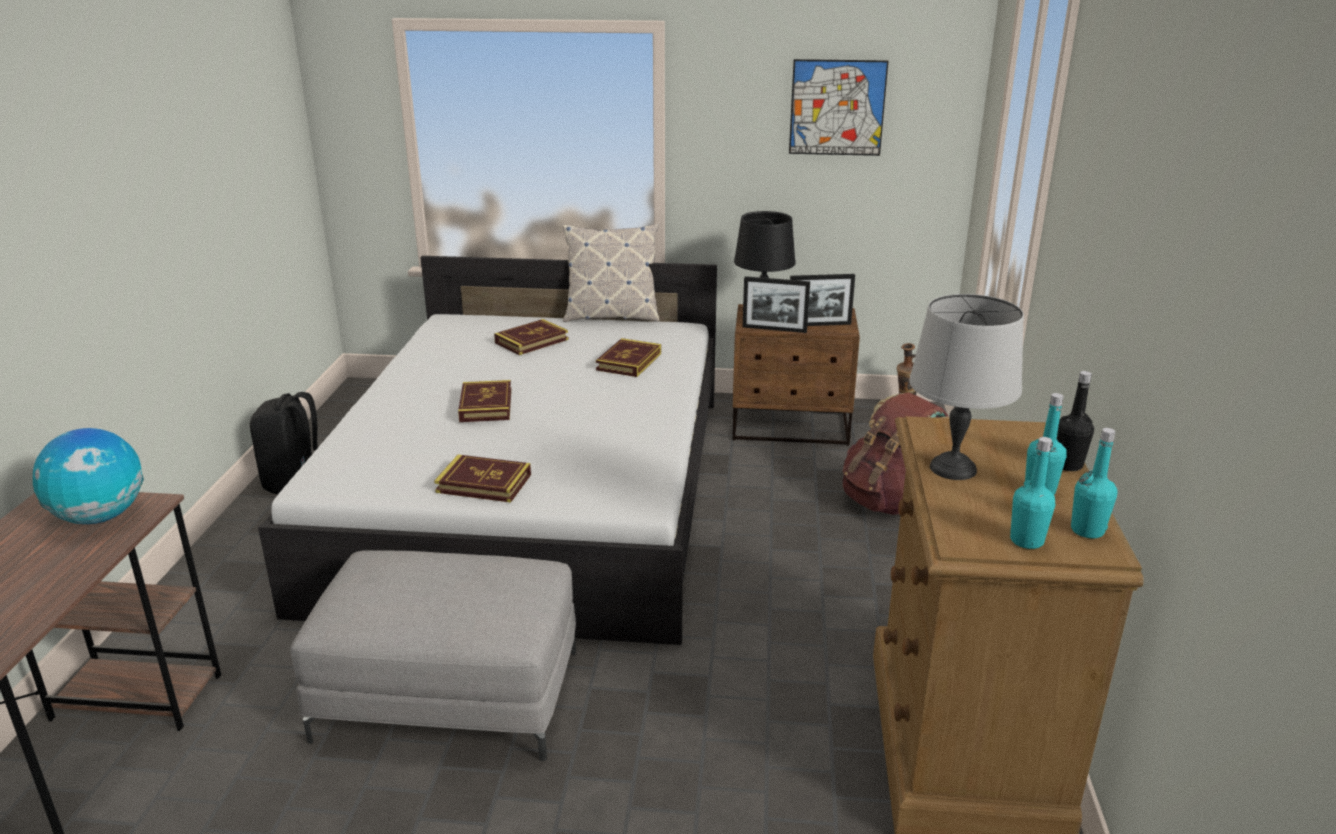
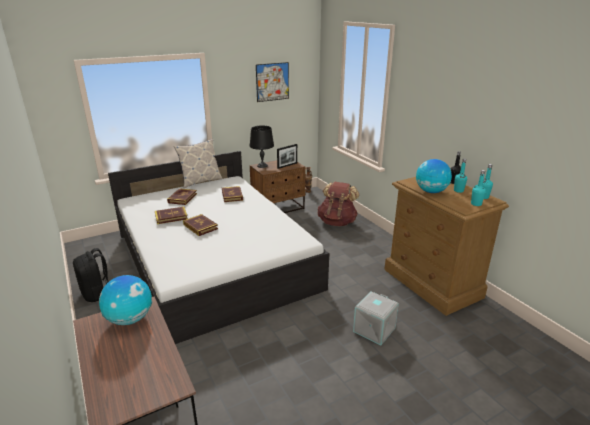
camera: 35 degrees left, 0 degrees up
(449, 693) = (270, 340): grey ottoman -> none
(484, 483) = (242, 254): book -> book (171, 217)
(675, 781) = (374, 330): none -> grey storage box
(774, 329) = (275, 170): picture frame -> none
(951, 468) = (431, 191): grey table lamp -> globe

